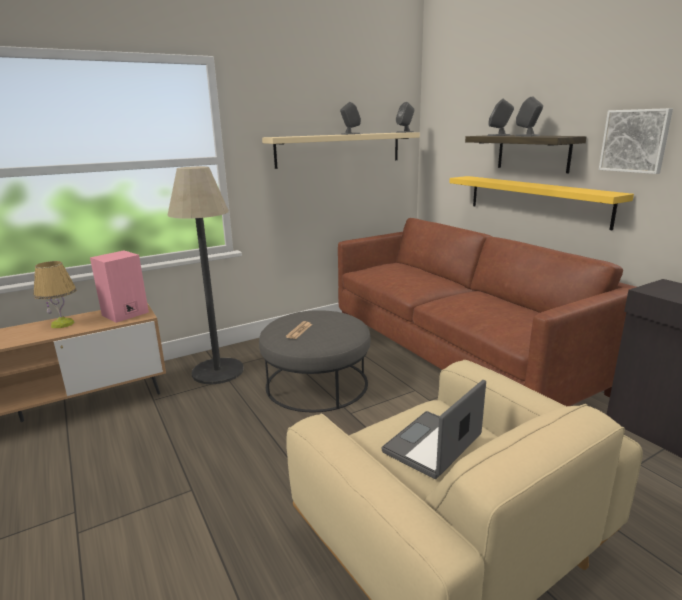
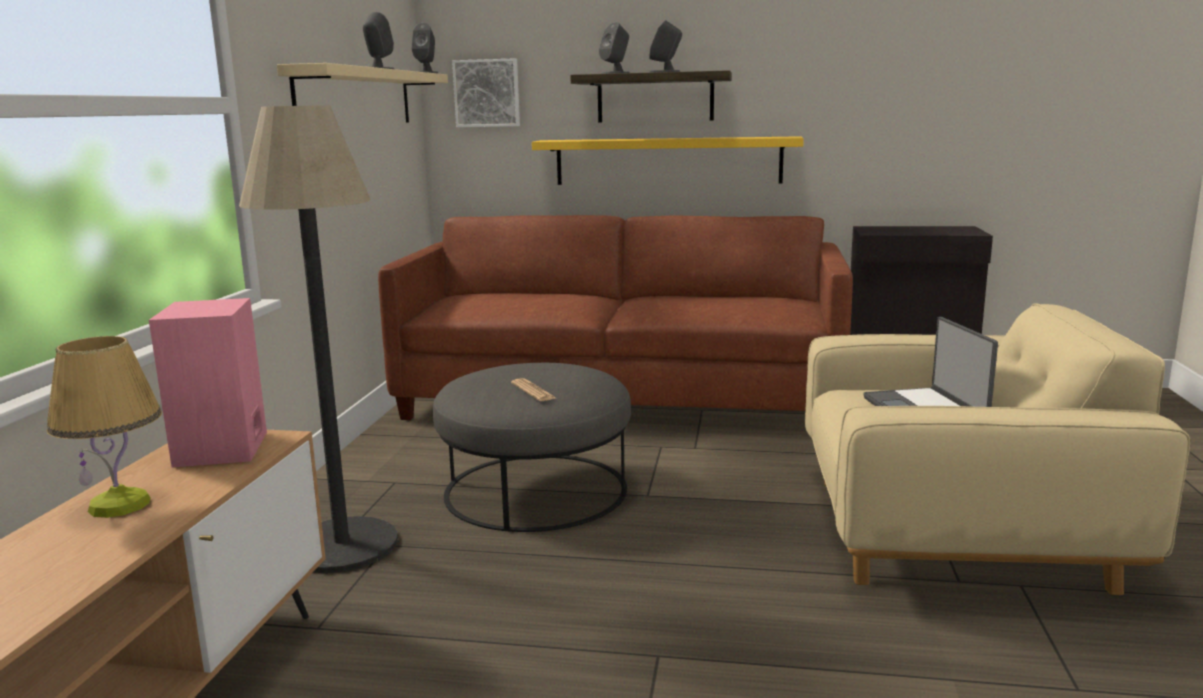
camera: 50 degrees left, 5 degrees down
(635, 141) = (794, 75): picture -> picture (487, 93)

